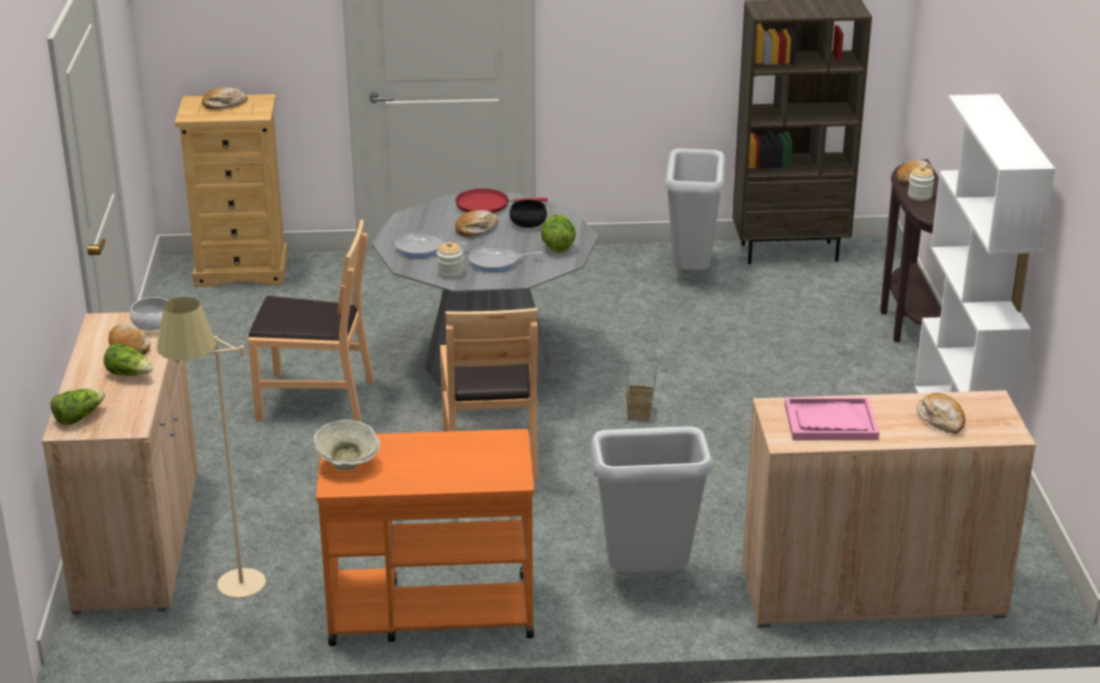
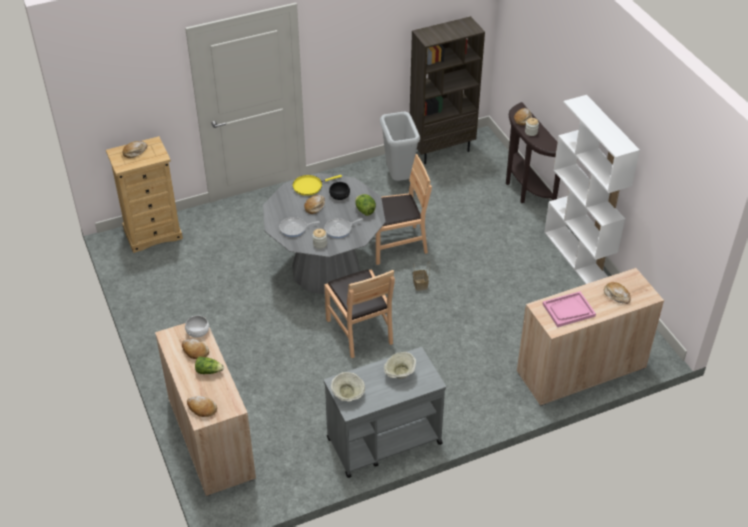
camera: 20 degrees left, 15 degrees up
(78, 417) = (202, 408): lettuce -> bread
(229, 596) = (280, 461): beige floor lamp -> none
(315, 399) = (248, 318): brown chair -> brown chair (395, 244)
(429, 610) = (383, 441): orange cart -> grey cart
(461, 456) = (399, 374): none -> beige bowl
(486, 205) = (309, 186): red frying pan -> yellow frying pan
(646, 578) = (475, 391): grey trash can -> none

